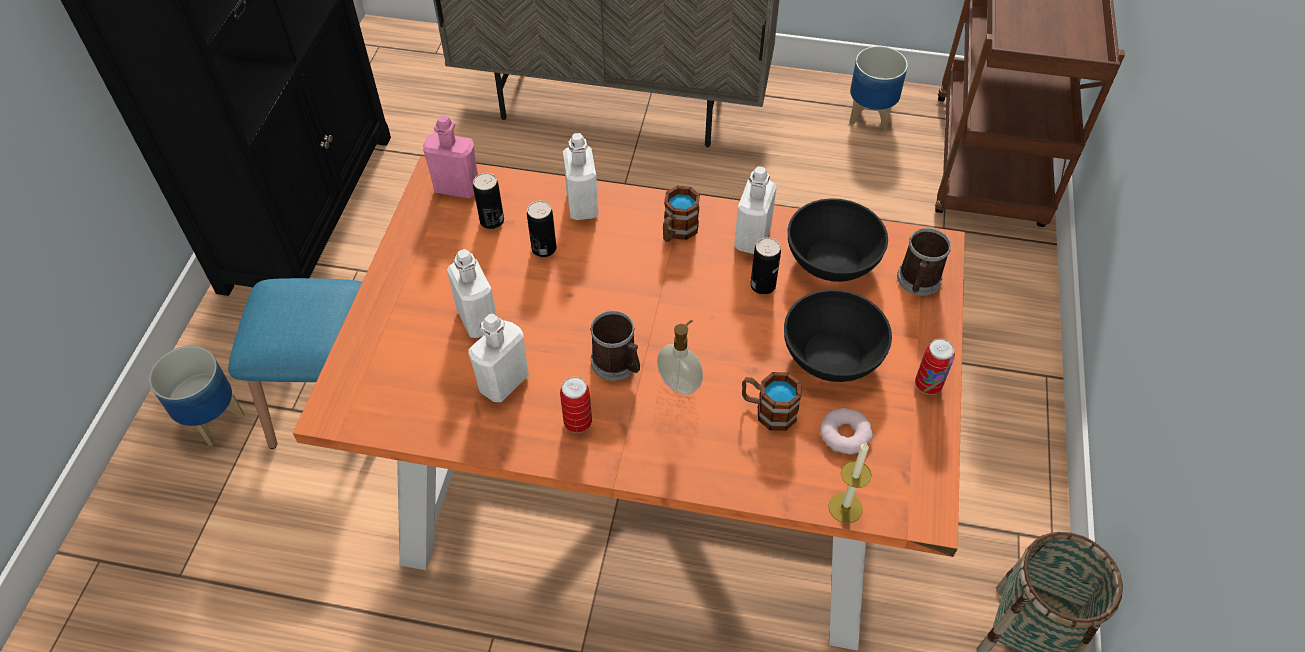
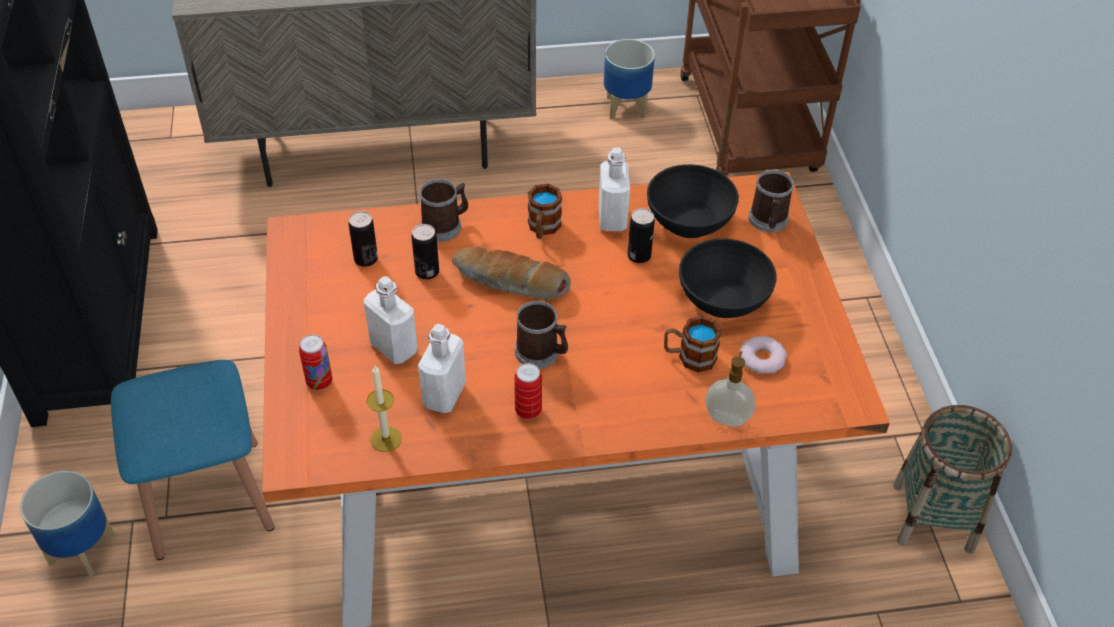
camera: 20 degrees left, 5 degrees down
(457, 188) = (318, 237): pink bottle -> none
(582, 205) = (445, 226): white bottle -> mug
(619, 281) = (510, 283): none -> bread
(680, 383) = (603, 354): soap dispenser -> soap dispenser (727, 417)
(845, 507) = (787, 416): candle -> candle (386, 439)
(928, 385) = (812, 302): can -> can (319, 382)

